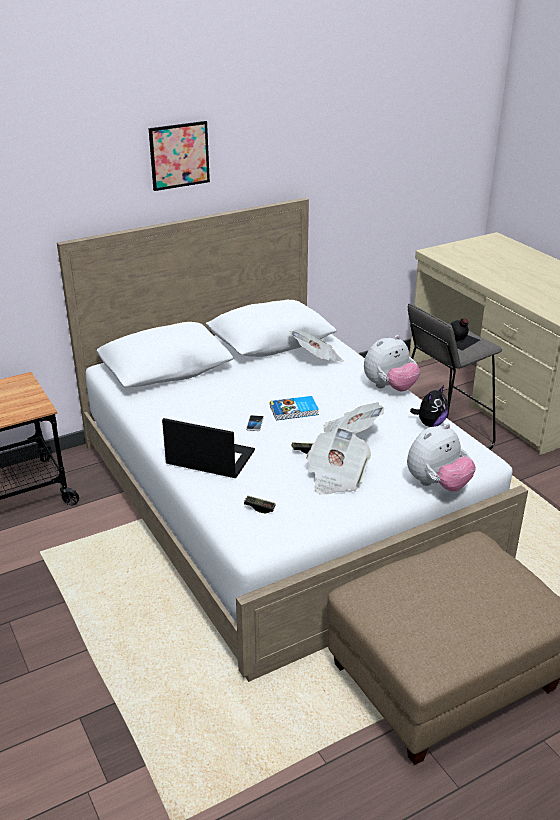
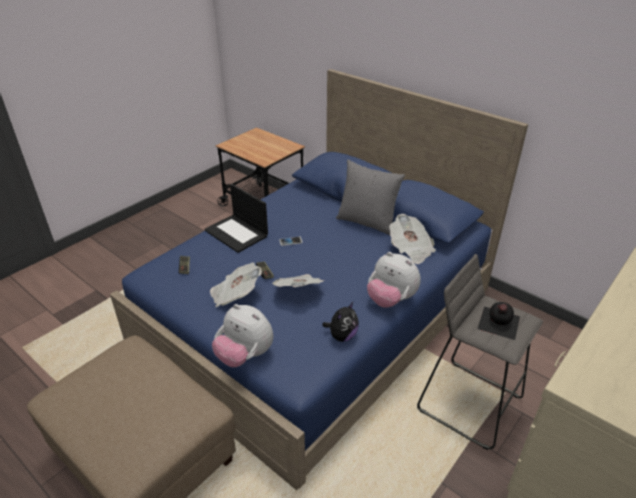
camera: 70 degrees right, 5 degrees up
(179, 155) = (424, 38): picture -> none
(209, 458) = (237, 233): laptop -> laptop turned 135 degrees clockwise
(250, 370) = (367, 222): none -> grey pillow
(280, 499) = (319, 316): white bed -> blue bed
(294, 411) = (319, 255): book -> none
(430, 424) = (342, 336): plush toy -> plush toy turned 75 degrees counterclockwise

